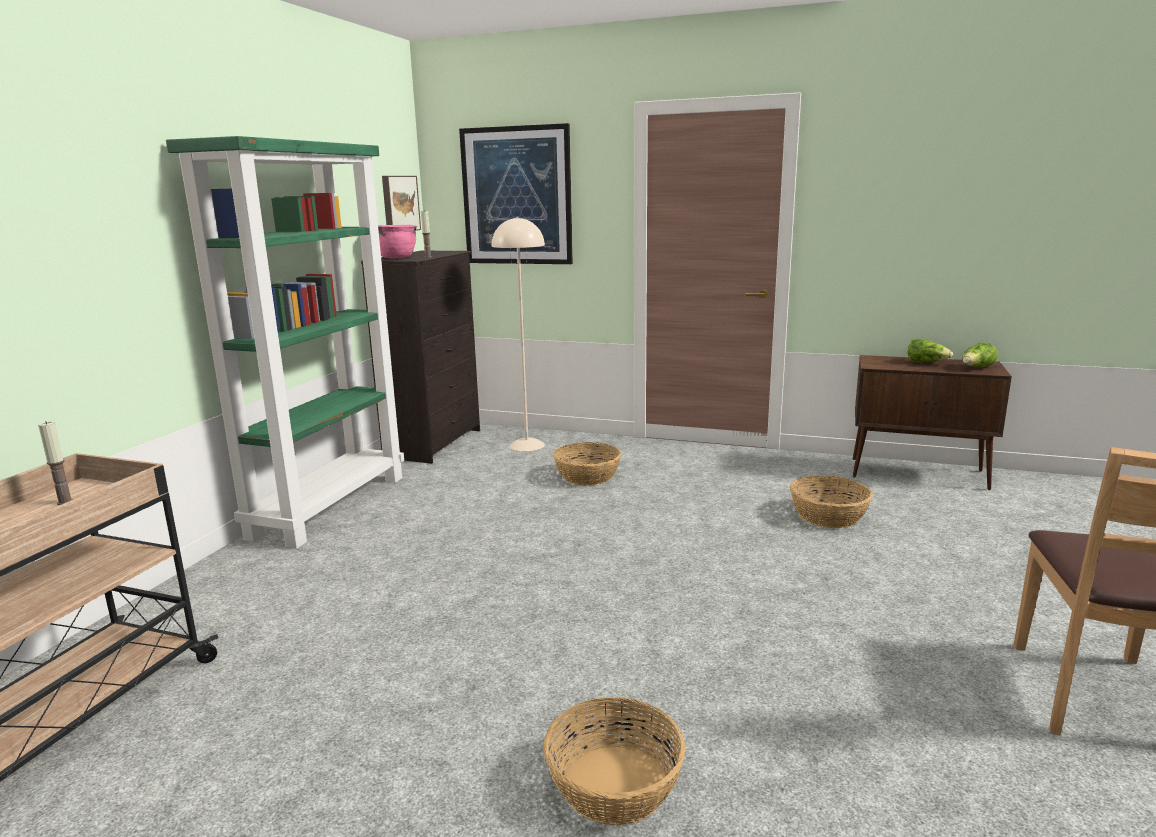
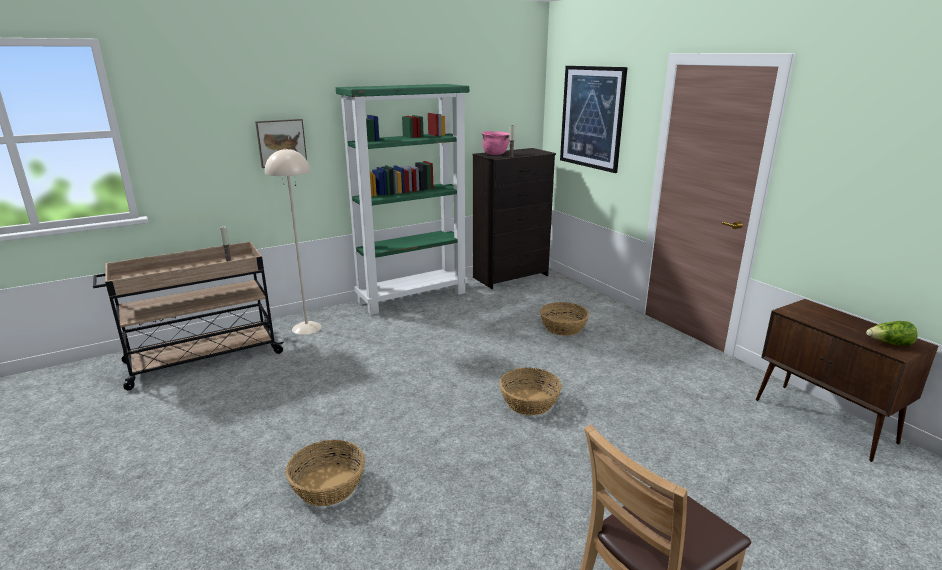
camera: 40 degrees right, 5 degrees up
(399, 204) = (518, 116): picture -> picture (281, 143)
(527, 445) = (560, 294): beige floor lamp -> beige floor lamp (307, 328)
(828, 515) = (679, 417): basket -> basket (529, 402)
(926, 363) = (849, 324): lettuce -> none

